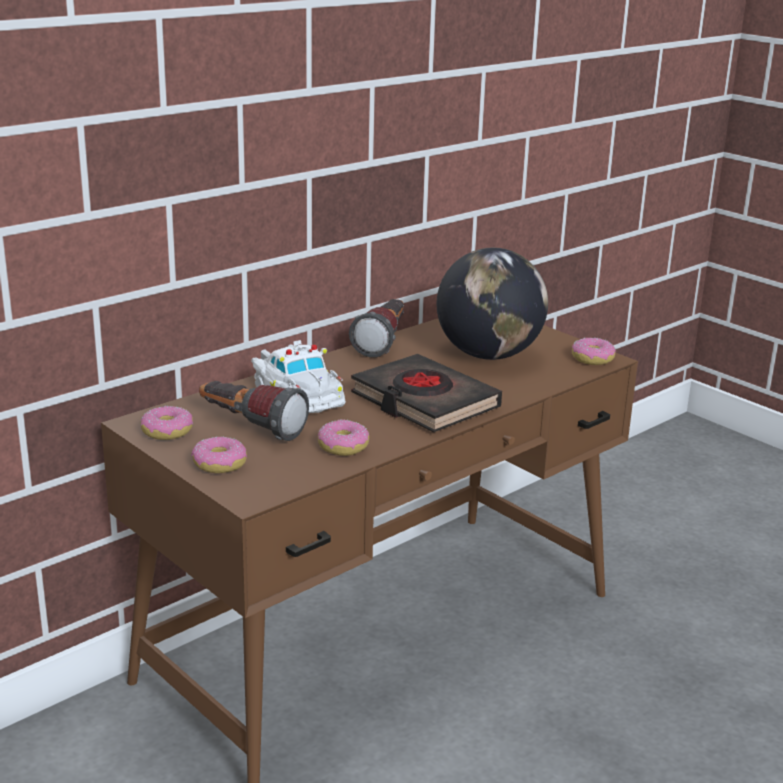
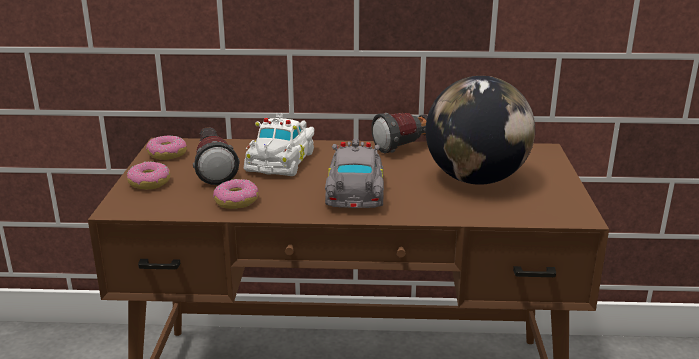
camera: 45 degrees right, 0 degrees up
(424, 401) = (354, 194): black book -> grey toy car
(592, 359) = (564, 212): donut -> none

